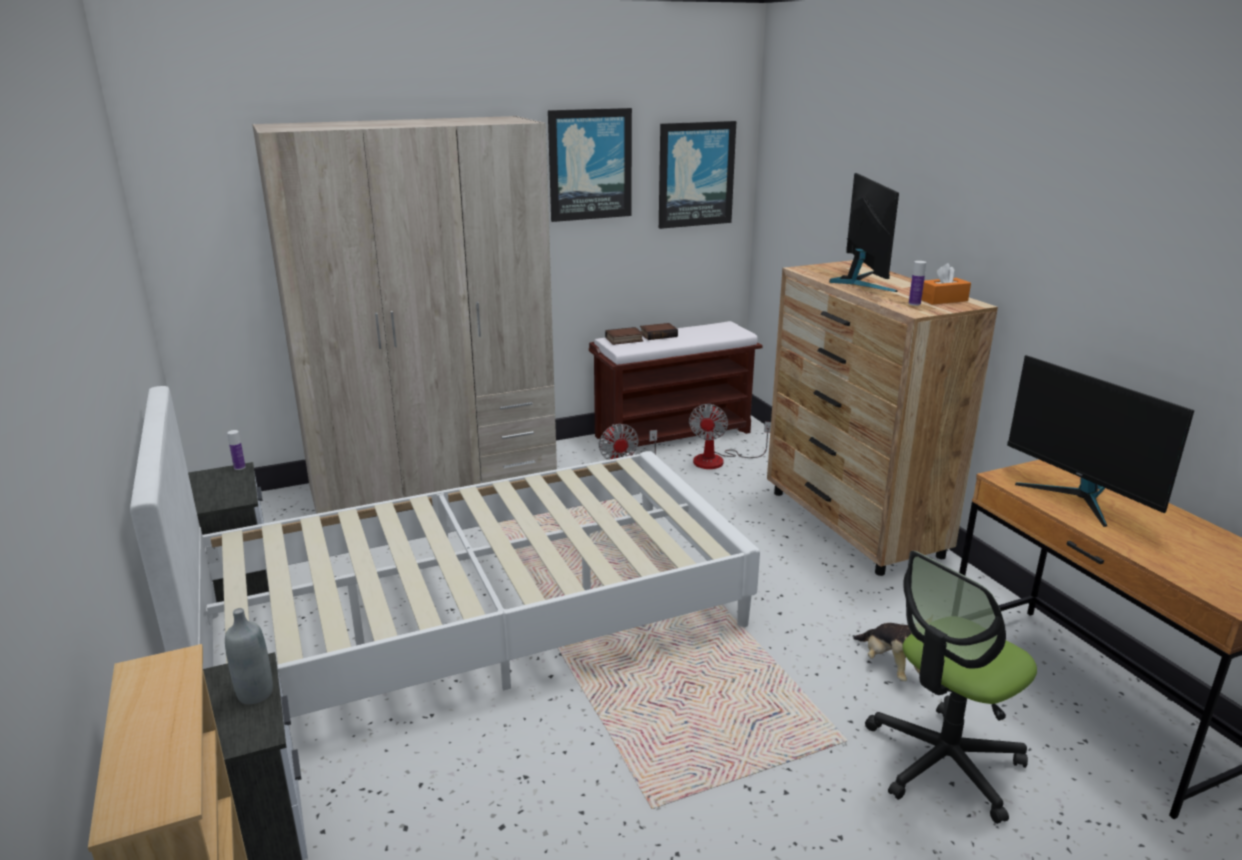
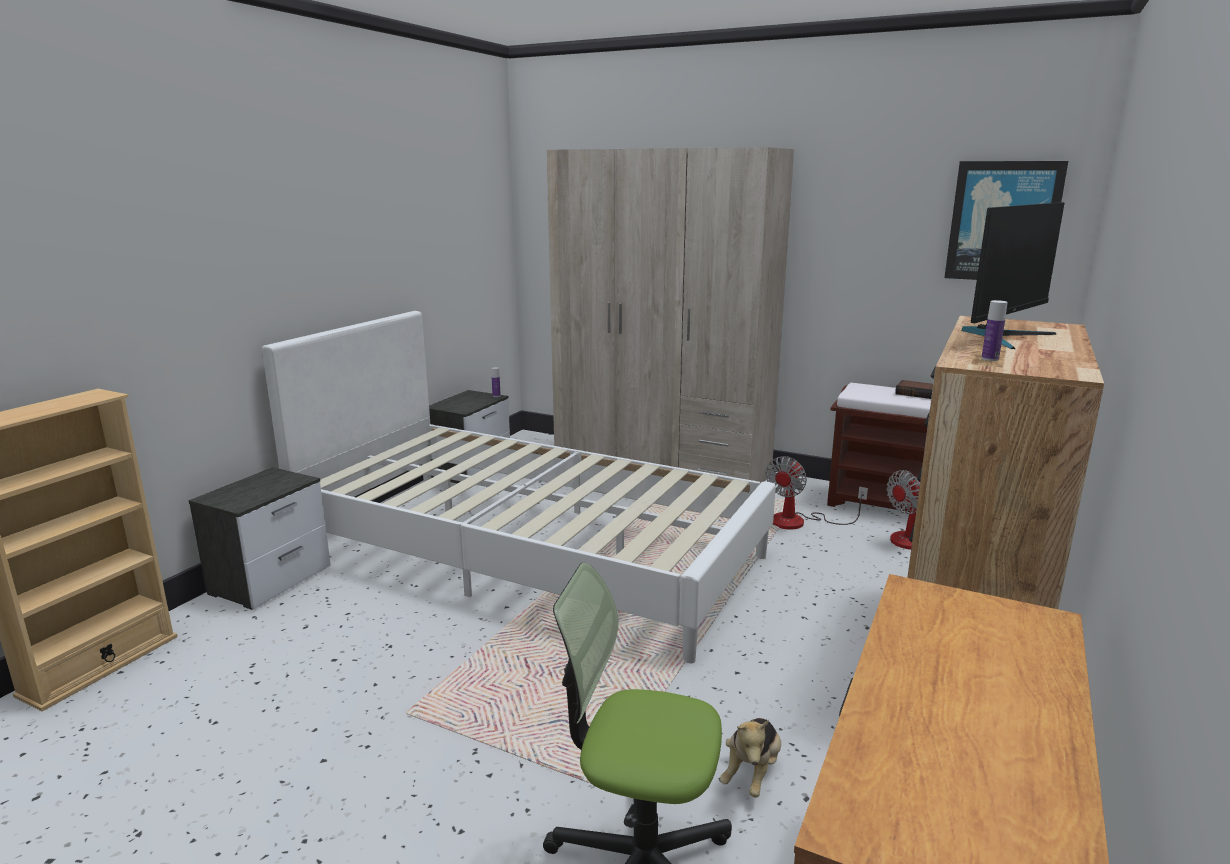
camera: 50 degrees right, 5 degrees down
(255, 693) = (275, 489): grey bottle -> none
(590, 164) = (869, 201): picture -> none
(624, 340) = (872, 388): book -> none
(943, 300) = (1046, 364): orange tissue box -> none
(1078, 497) = (955, 647): monitor -> none

